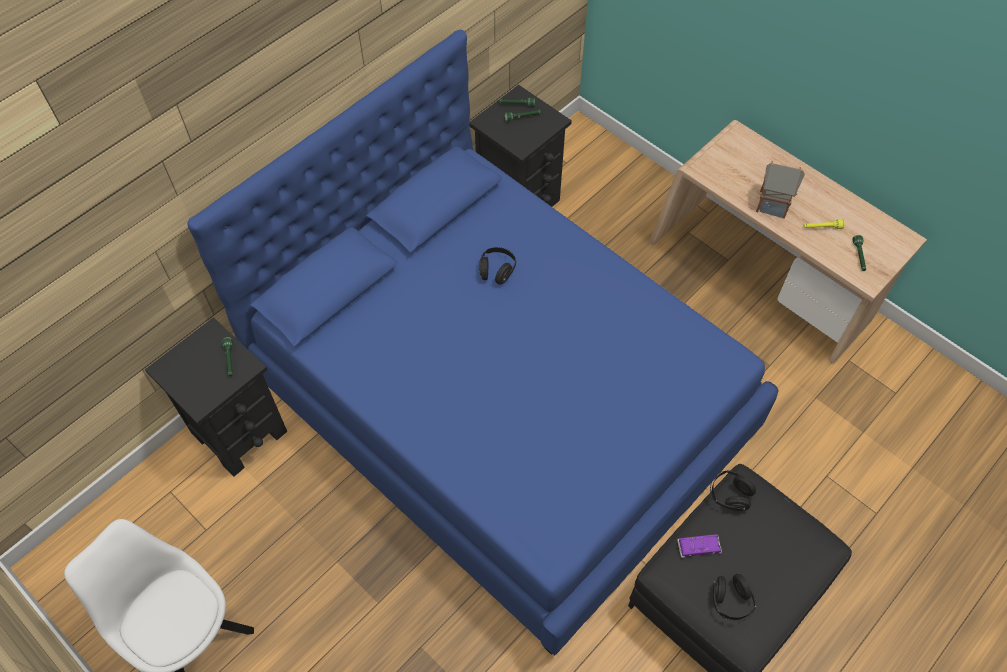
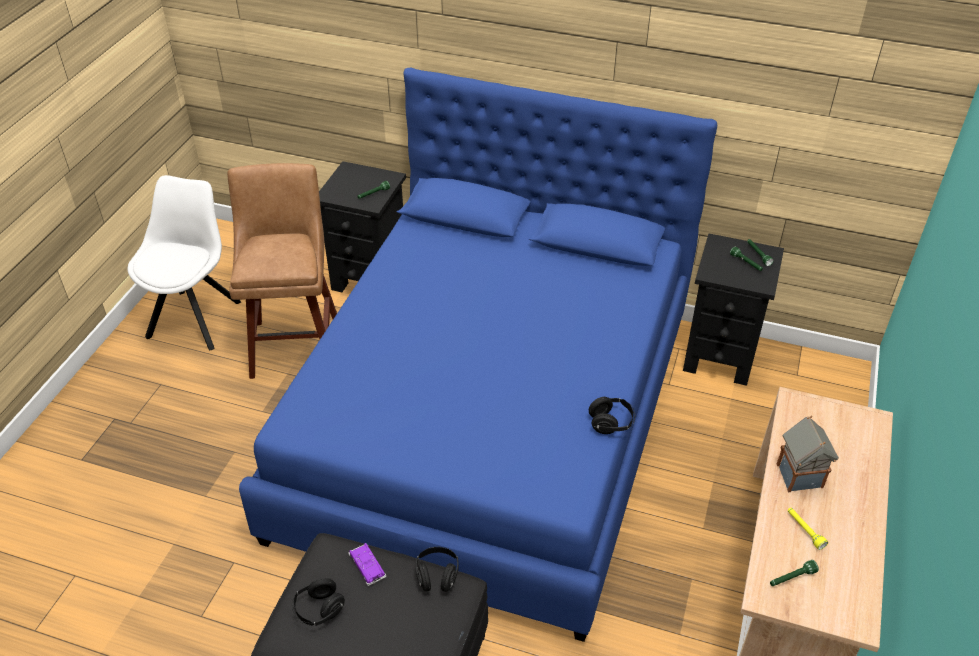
camera: 65 degrees right, 15 degrees down
(297, 539) = (295, 344): none -> brown stool
(497, 271) = (555, 301): black headphones -> black headphones (611, 423)

